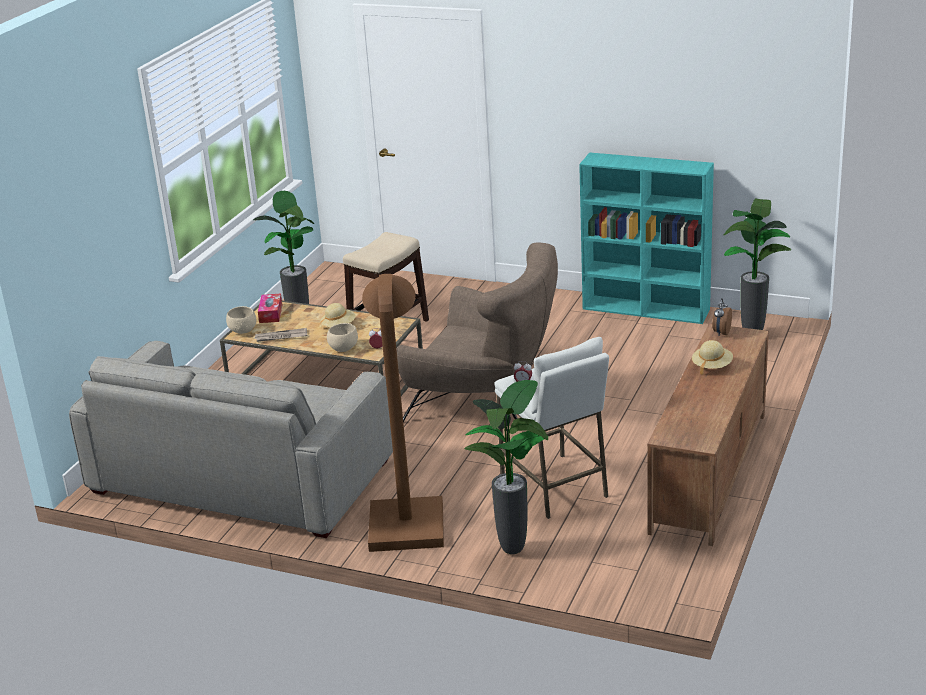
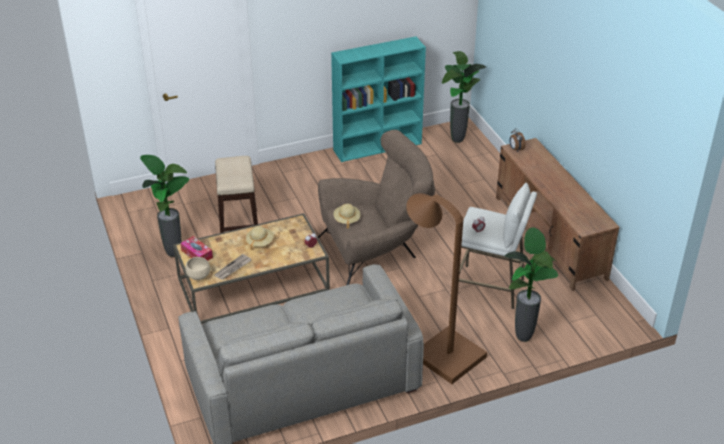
camera: 45 degrees left, 10 degrees up
(343, 348) = (289, 257): beige bowl -> none
(711, 366) = (542, 173): beige hat -> beige hat (347, 220)

